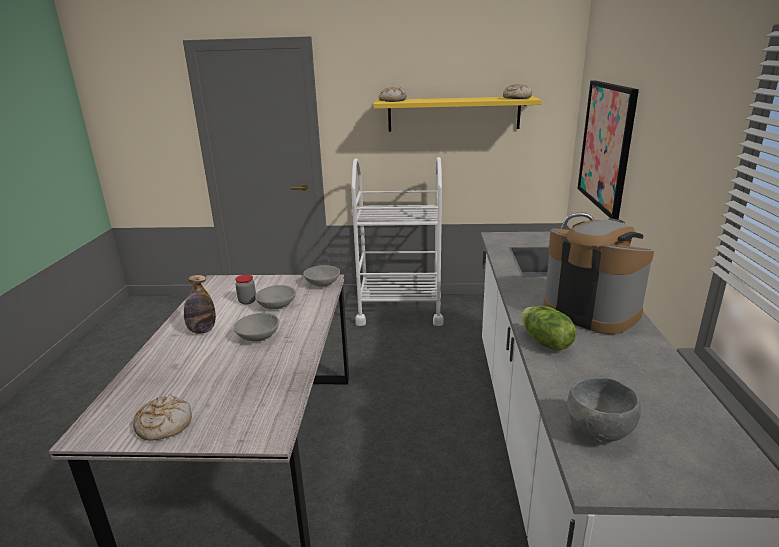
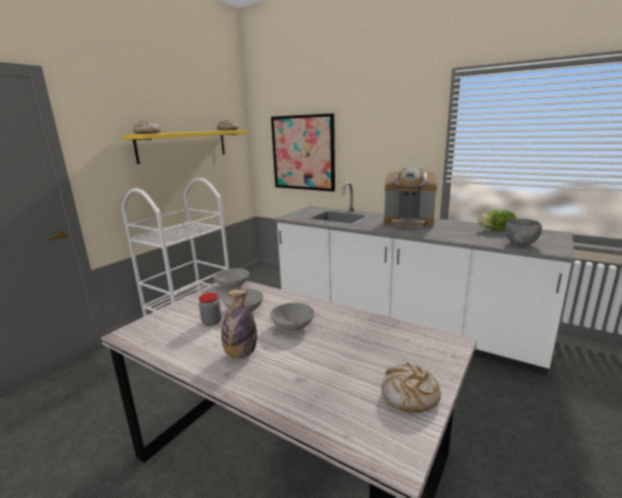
camera: 60 degrees left, 5 degrees down
(545, 342) = (434, 235): lettuce -> lettuce (496, 230)
(590, 311) = (408, 222): coffee machine -> coffee machine turned 150 degrees counterclockwise

